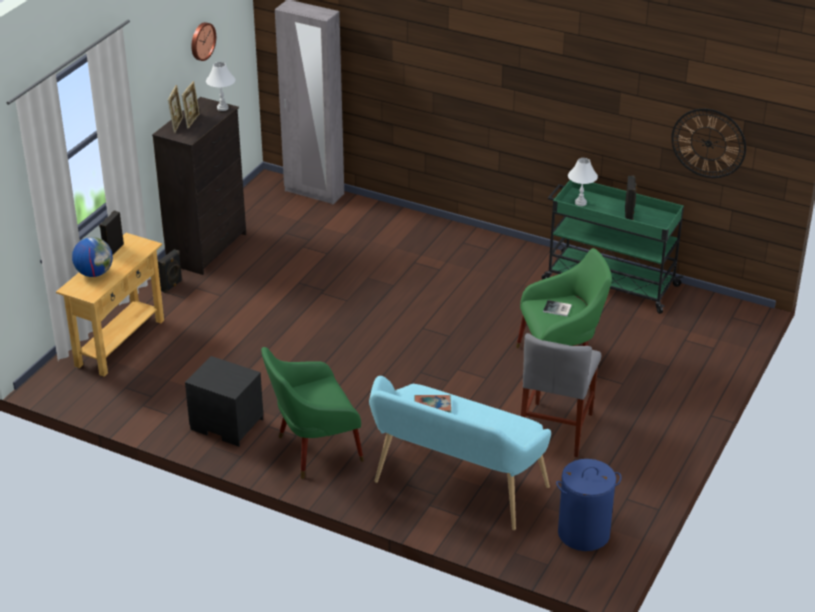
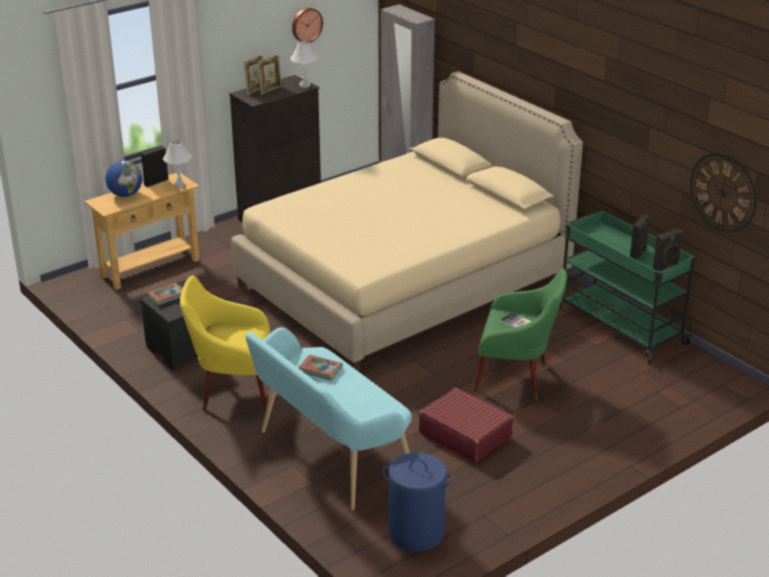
camera: 25 degrees right, 5 degrees down
(172, 286) = (228, 236): black speaker -> black speaker (666, 268)
(210, 373) = (167, 296): none -> book
(313, 450) = (232, 391): green armchair -> yellow armchair
(386, 291) = (403, 282): none -> beige bed
(556, 429) = (465, 435): grey chair -> red suitcase
(581, 203) = (598, 235): white table lamp -> white table lamp (179, 185)

